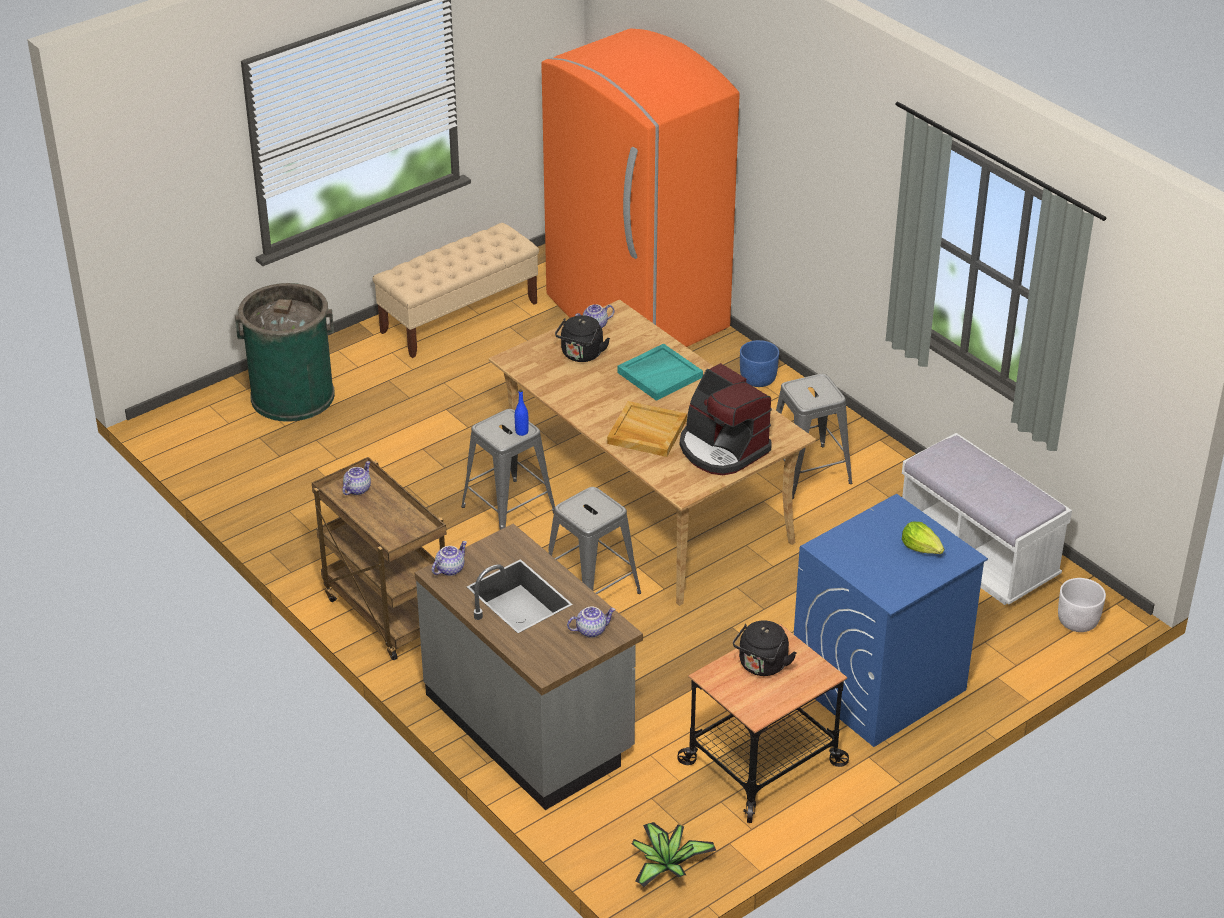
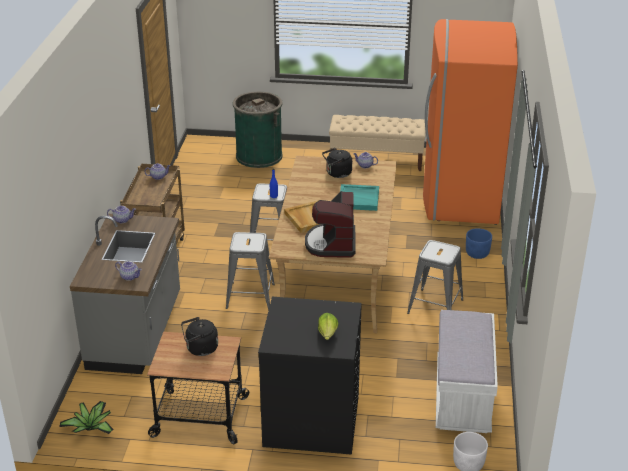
camera: 45 degrees right, 5 degrees down
(877, 685) = (311, 421): blue washing machine -> black washing machine

